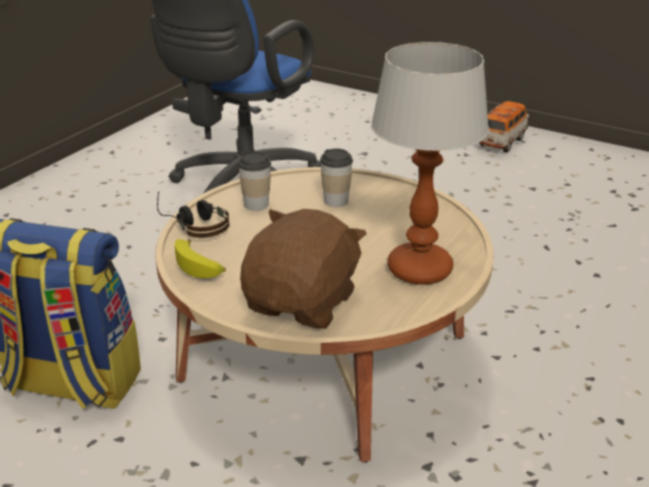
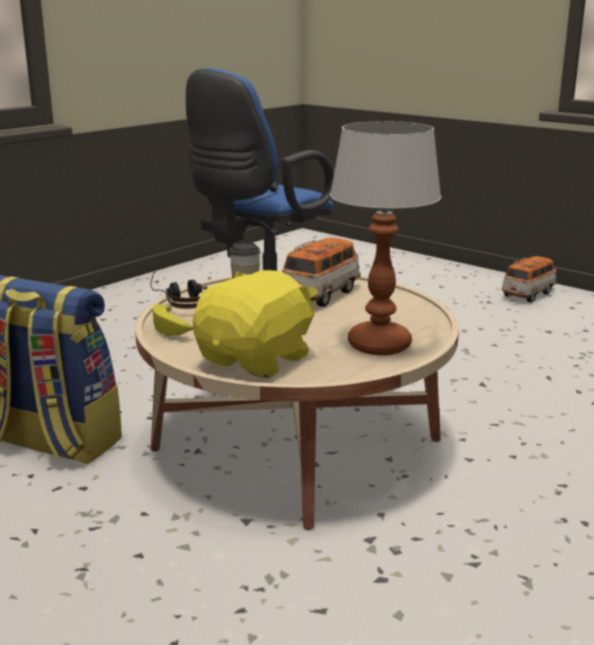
camera: 10 degrees right, 10 degrees down
(303, 303) = (257, 360): brown plush toy -> yellow plush toy
(336, 201) = (321, 295): cup -> toy car

